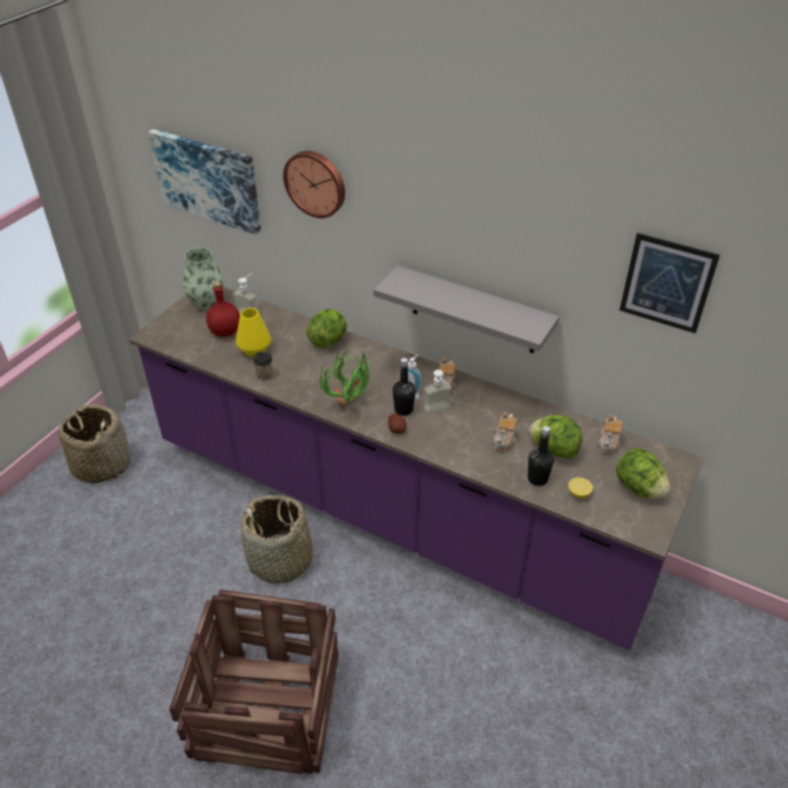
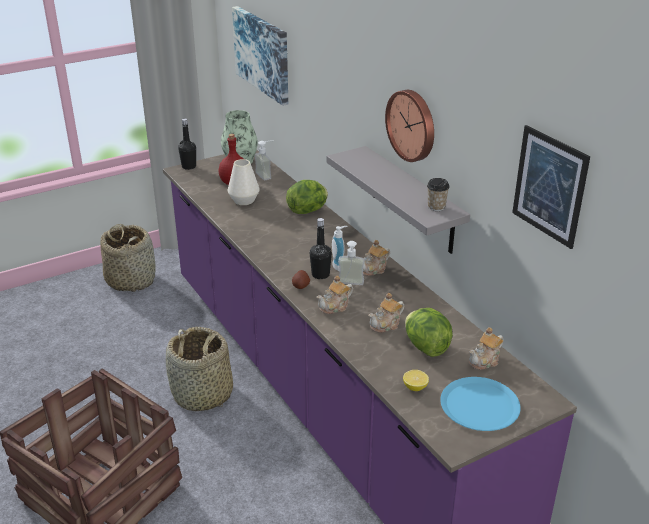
camera: 30 degrees right, 10 degrees down
(254, 350) = (244, 200): yellow vase -> white vase
(264, 375) = (234, 218): cup -> cup (436, 207)
(316, 183) = (321, 59): wall clock -> wall clock (412, 125)
(351, 404) = (281, 257): potted plant -> none
(446, 440) = (335, 307): none -> teapot
(537, 479) = (387, 362): black bottle -> black bottle (189, 166)
(639, 488) = (480, 405): lettuce -> blue plate

